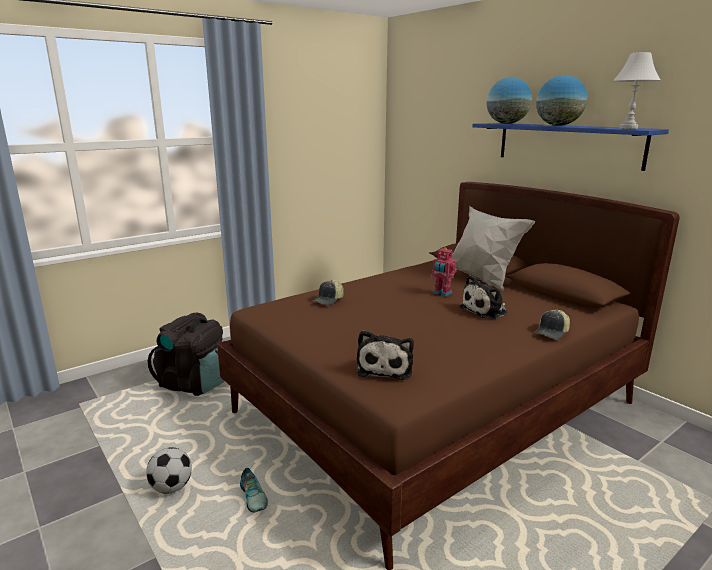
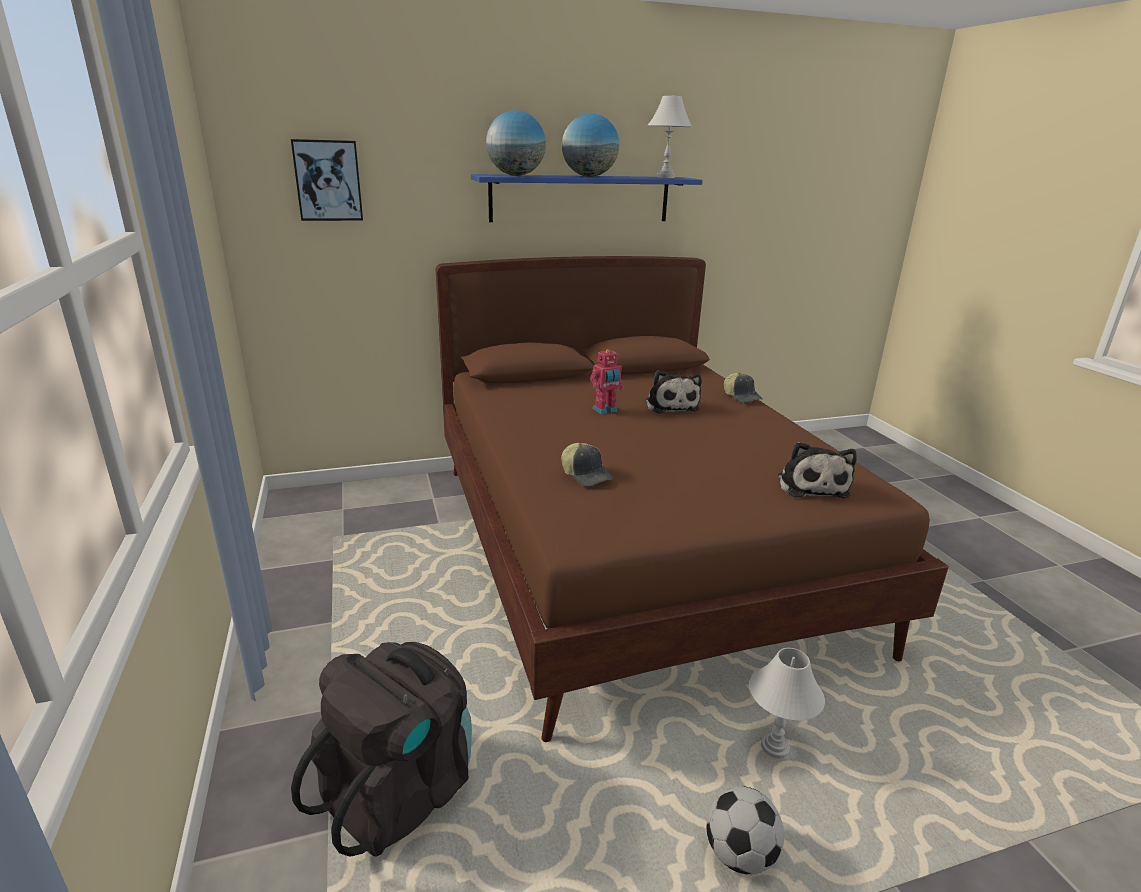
camera: 70 degrees left, 5 degrees up
(254, 496) = (775, 748): shoe -> white table lamp
(385, 367) = (811, 485): plush toy -> plush toy turned 60 degrees clockwise
(425, 125) = (328, 180): none -> picture
(481, 279) = (572, 383): white pillow -> none

